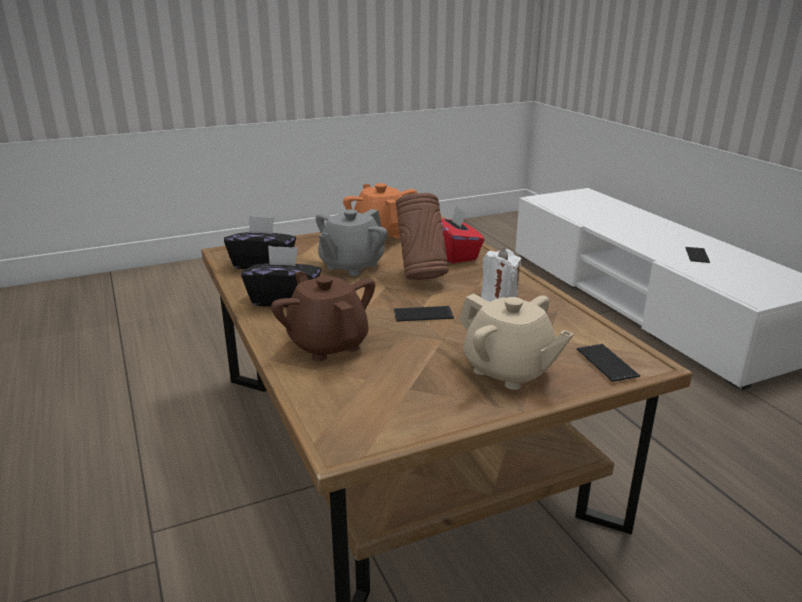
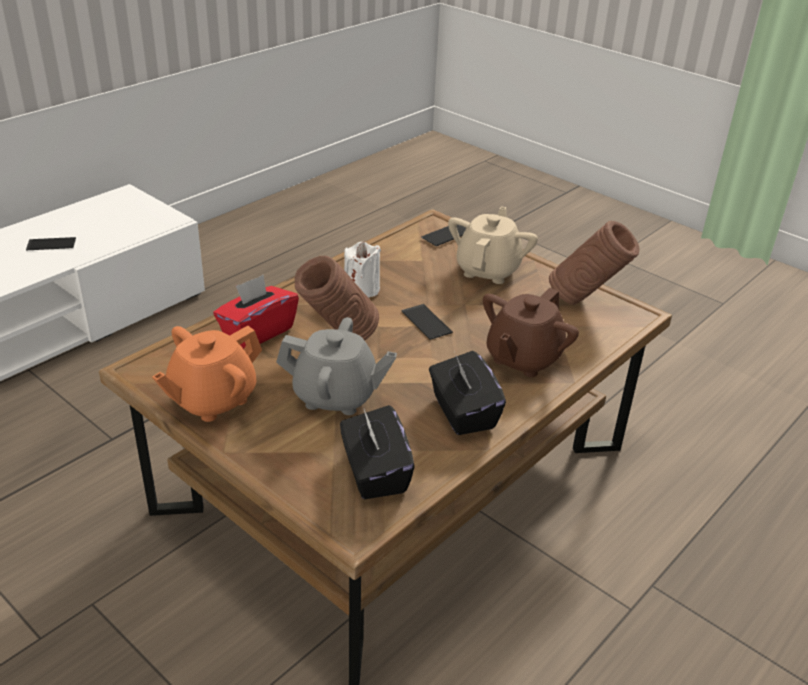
camera: 115 degrees left, 10 degrees up
(397, 416) = (586, 302): none -> brown vase

